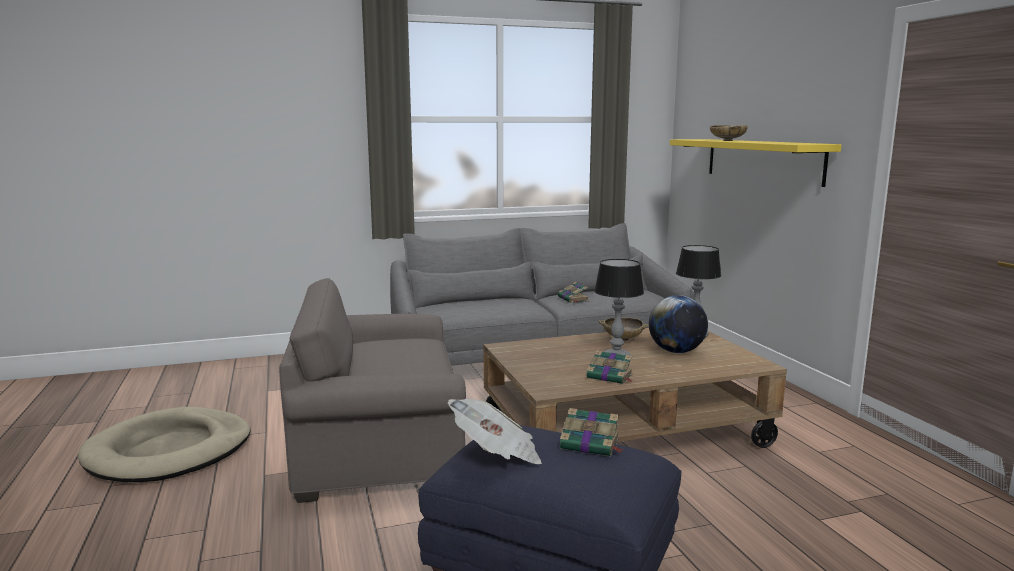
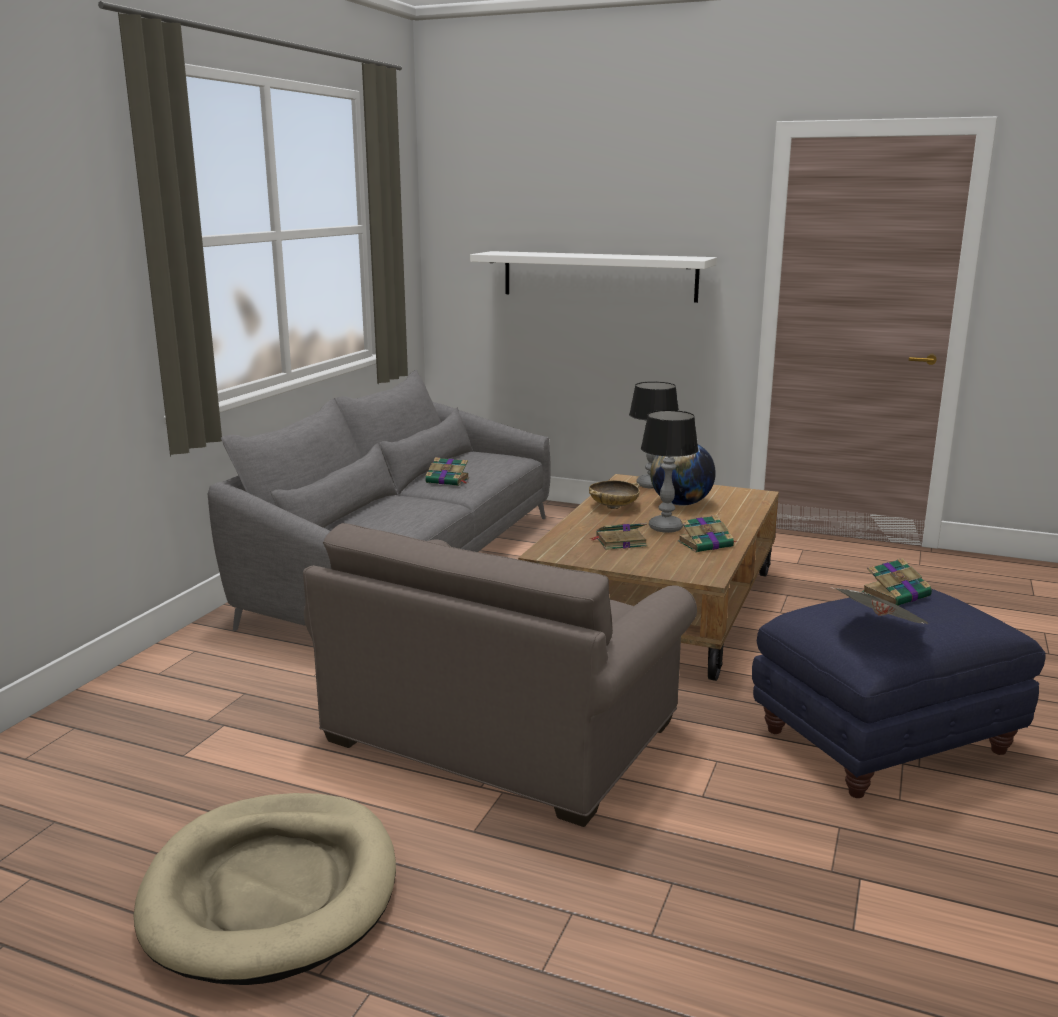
camera: 50 degrees left, 5 degrees up
(560, 356) = (619, 542): none -> book
(727, 140) = (570, 255): beige bowl -> none
(762, 160) = (598, 276): yellow shelf -> white shelf

